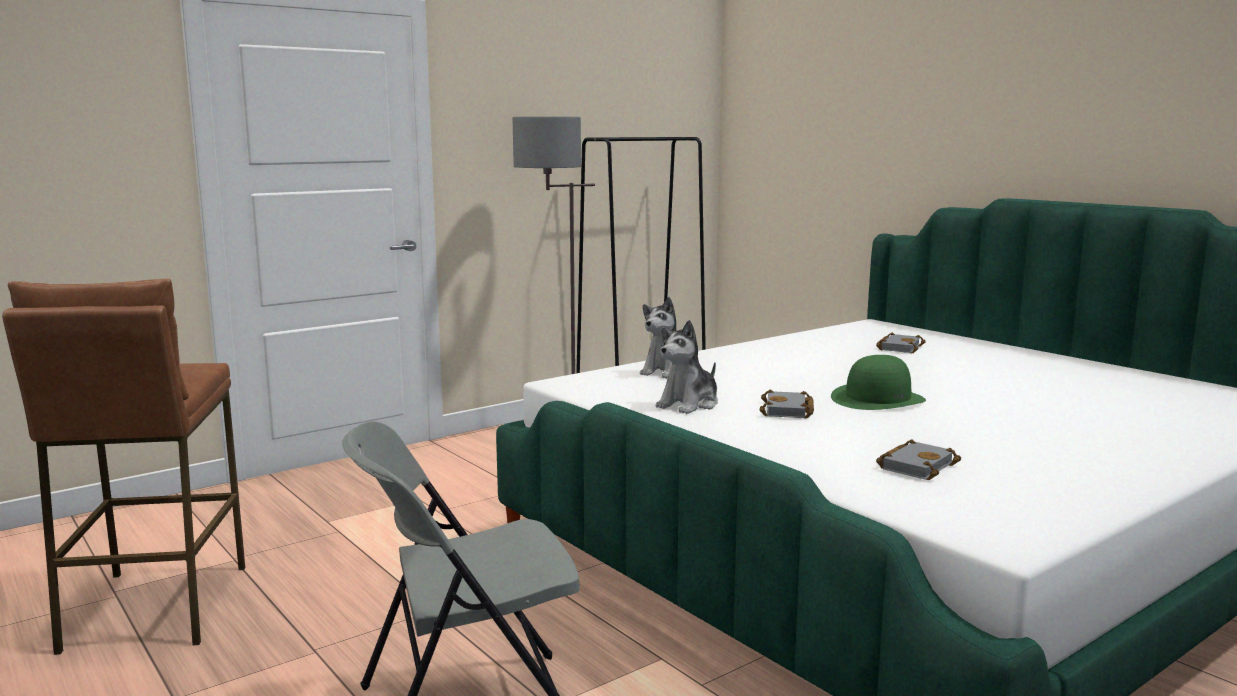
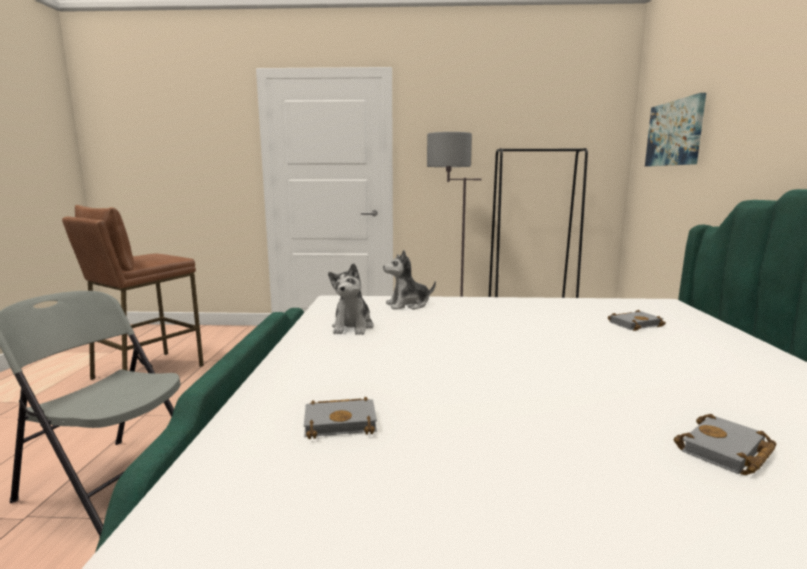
camera: 40 degrees right, 0 degrees up
(689, 404) = (352, 327): plush toy -> plush toy turned 75 degrees counterclockwise
(788, 411) = (396, 348): grey book -> grey book (726, 452)
(803, 124) = (674, 133): none -> picture
(878, 399) = (489, 358): green hat -> none

